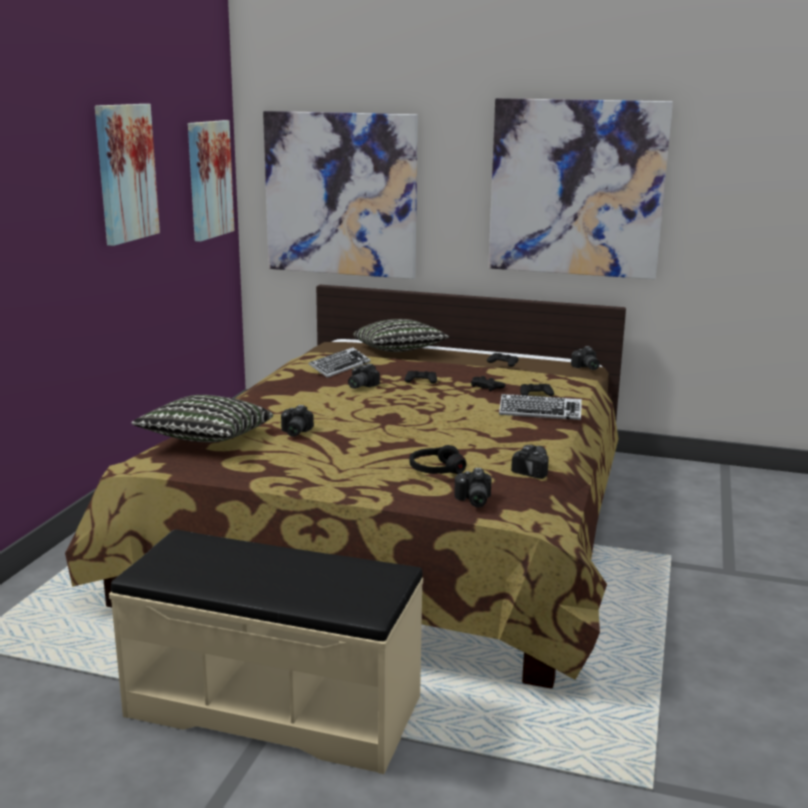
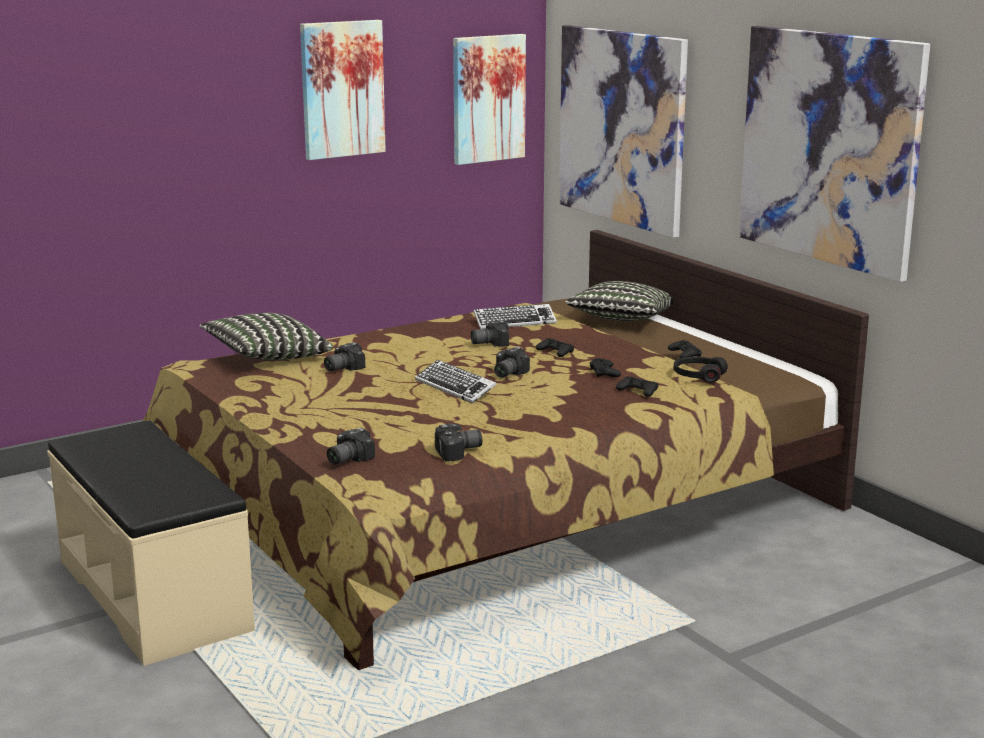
camera: 40 degrees right, 0 degrees up
(436, 469) = (376, 428): black headphones -> black headphones (698, 376)
(540, 412) = (594, 408): keyboard -> keyboard (455, 387)
(585, 367) = (784, 381): camera -> camera (506, 374)

